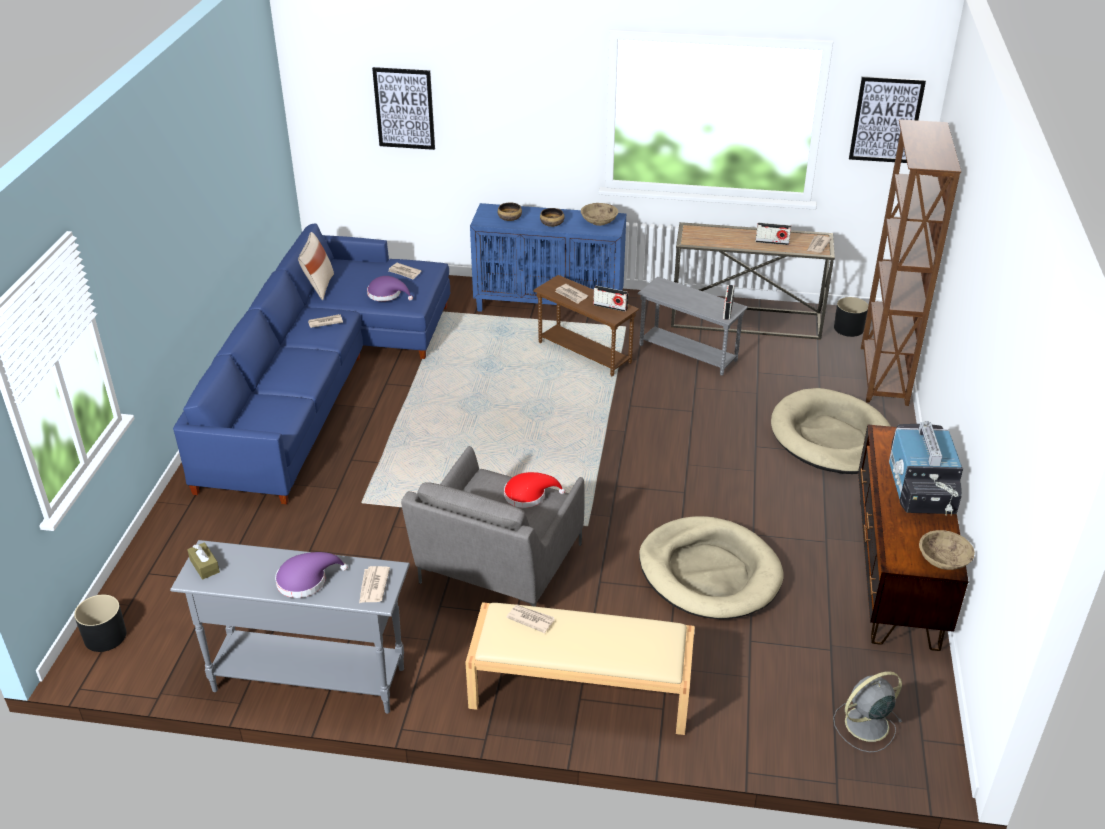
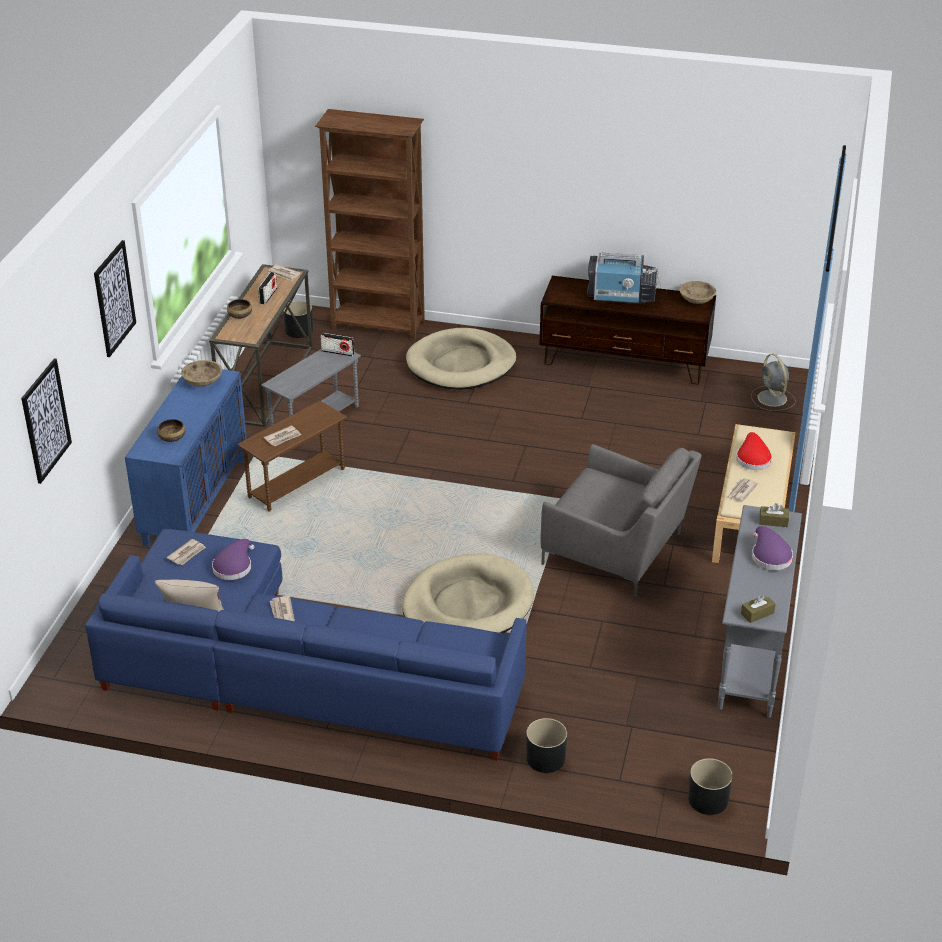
camera: 85 degrees left, 0 degrees up
(188, 524) = (545, 758): none -> black planter
(373, 586) = (773, 521): newspaper -> brown tissue box
(528, 495) = (594, 485): red hat -> red hat (752, 458)
(552, 224) = (196, 411): bowl -> bowl (240, 315)
(610, 307) = (312, 416): radio -> none
(709, 572) = (625, 444): beige dog bed -> beige dog bed (467, 604)
(886, 120) = (246, 148): picture -> picture (114, 298)

